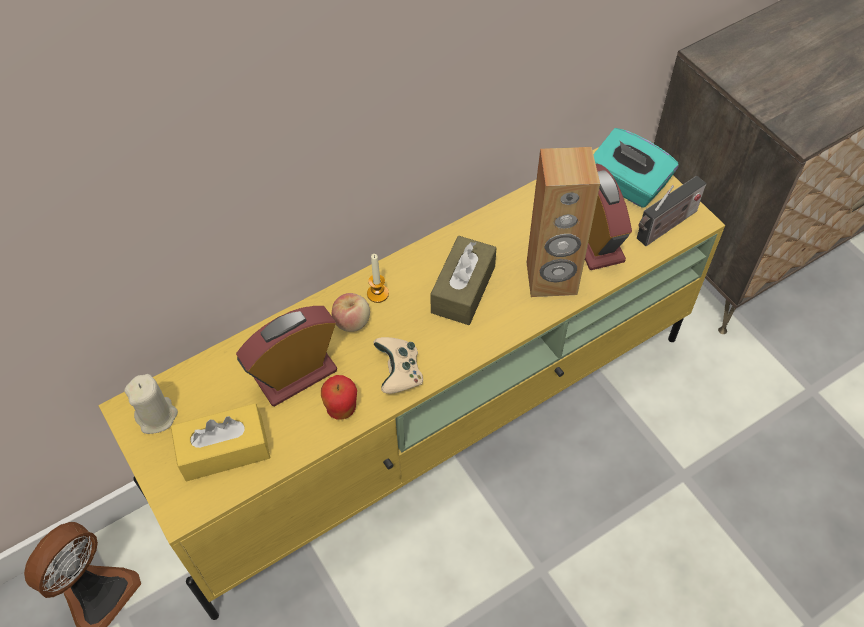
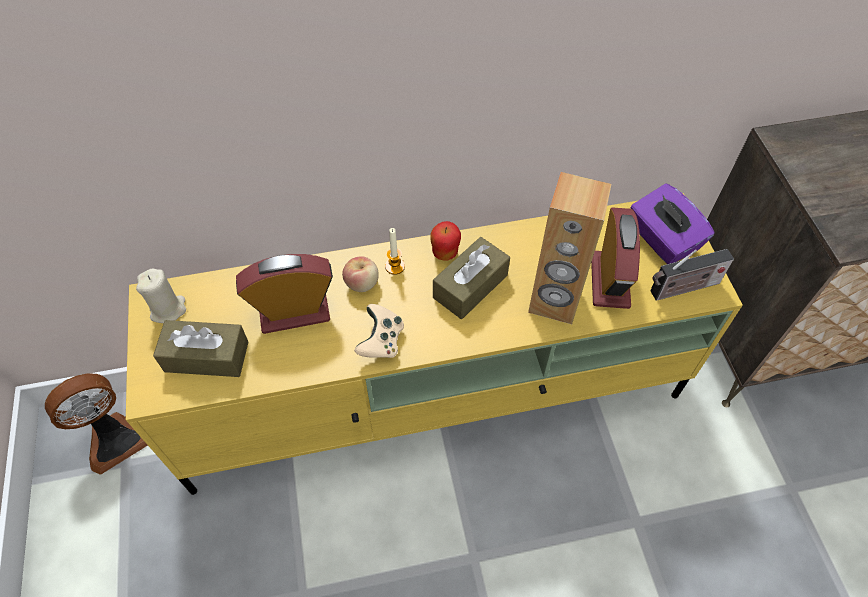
camera: 20 degrees right, 0 degrees up
(224, 450) = (206, 356): yellow tissue box -> brown tissue box
(341, 409) = (318, 355): apple -> apple (445, 253)
(627, 185) = (662, 240): turquoise tissue box -> purple tissue box

